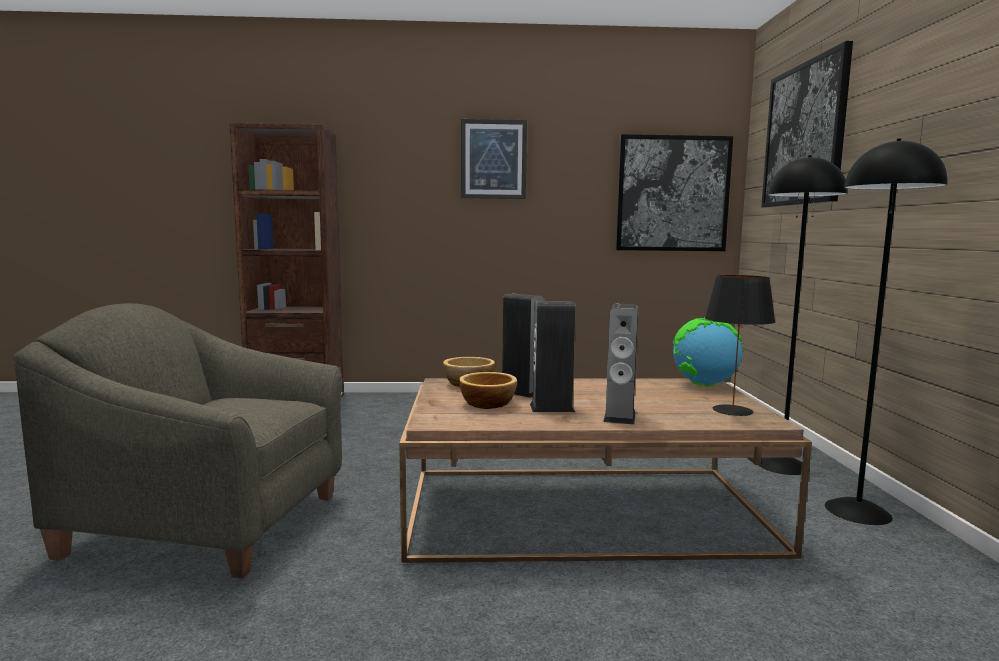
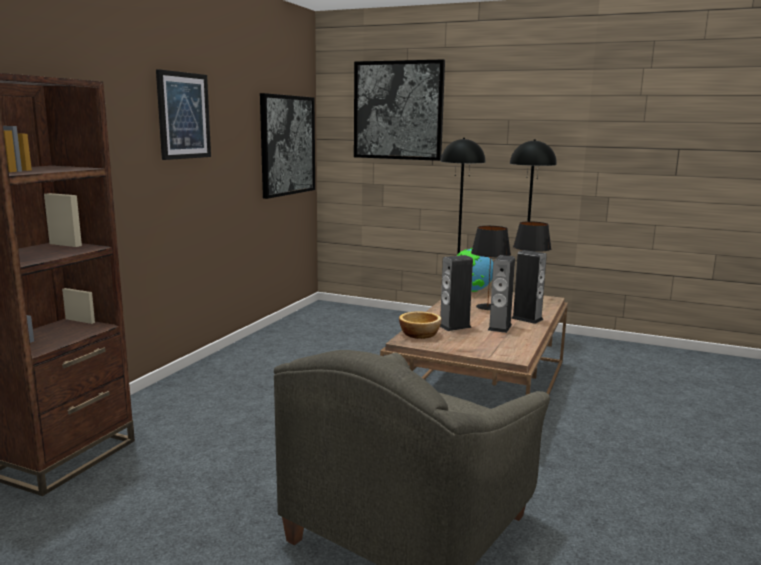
camera: 65 degrees left, 5 degrees up
(487, 403) = (478, 338): bowl -> none
(638, 396) = (488, 307): none -> black table lamp

